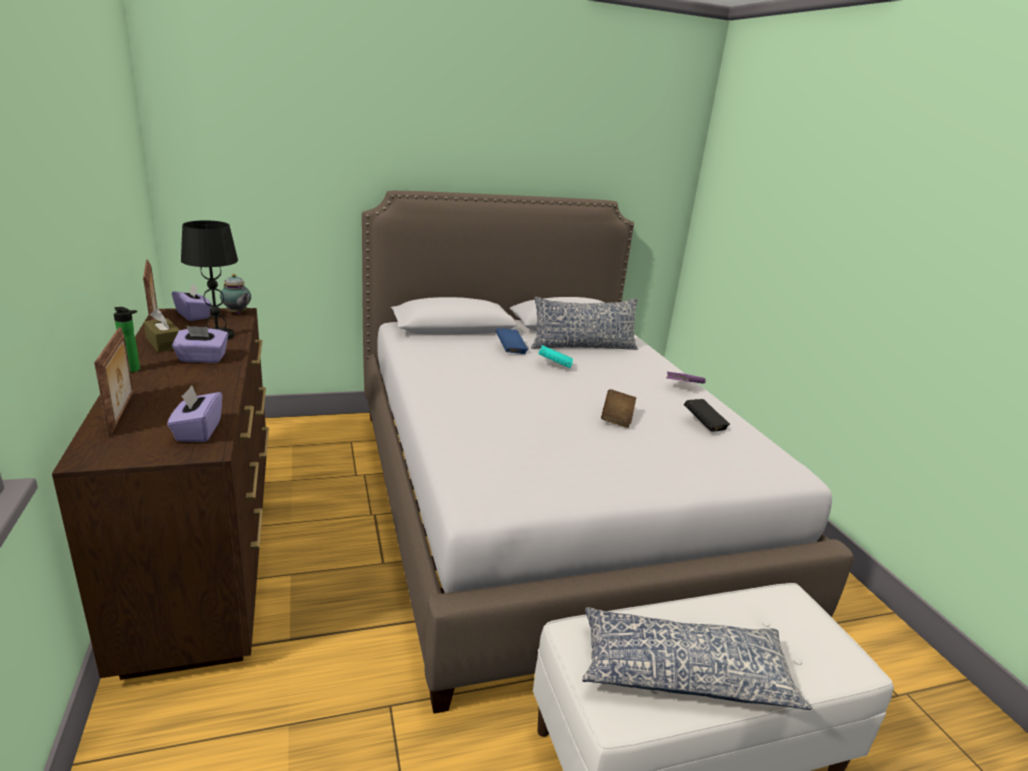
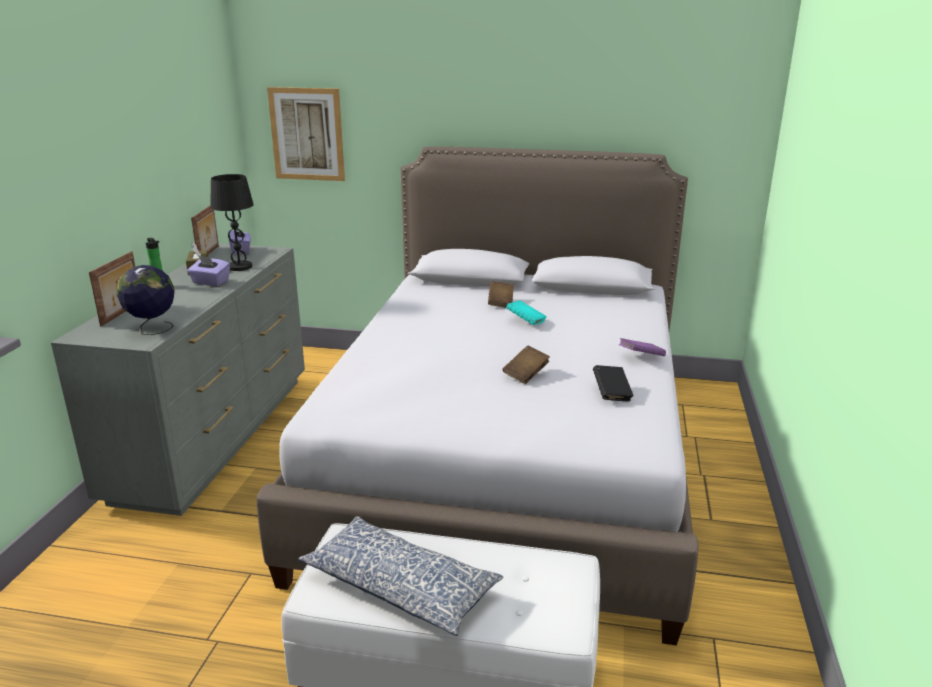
camera: 30 degrees right, 0 degrees up
(198, 431) = (152, 330): purple tissue box -> globe
(207, 546) = (216, 435): brown dresser -> grey dresser
(237, 313) = (273, 251): teapot -> none
(241, 174) = (307, 134): none -> picture
(510, 349) = (500, 303): blue book -> brown book
(583, 346) = (580, 307): pillow -> none

